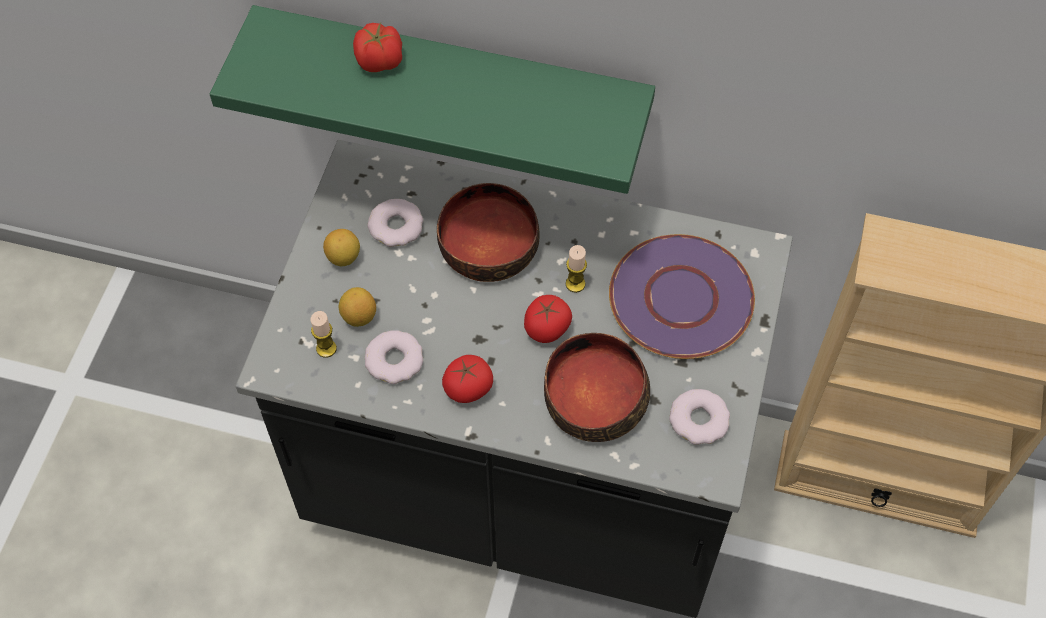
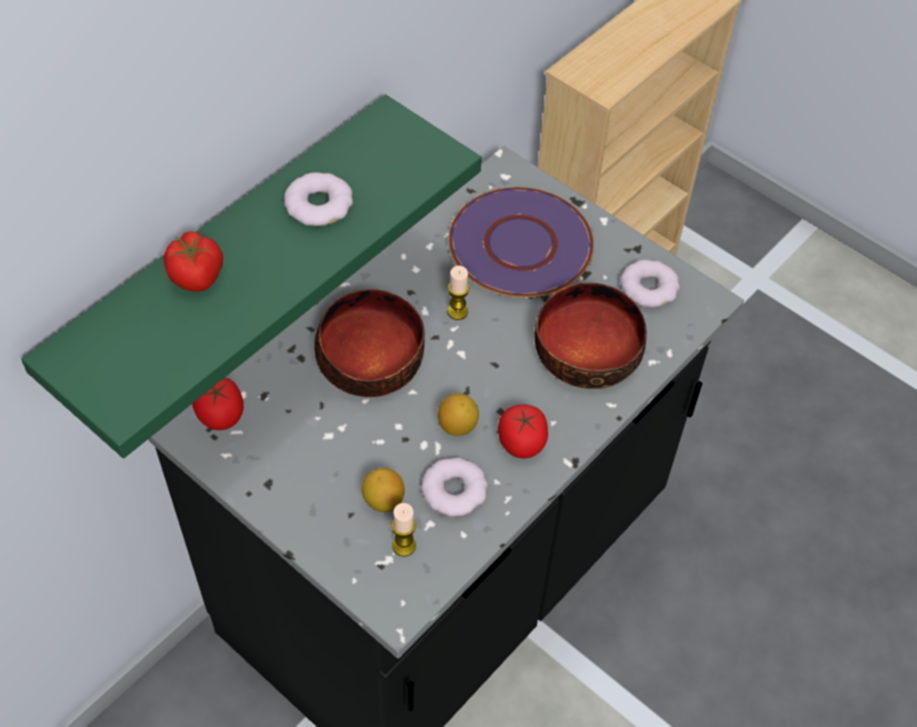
camera: 65 degrees left, 5 degrees down
(344, 257) = (302, 486): lemon -> lemon (457, 426)
(396, 226) = (296, 424): donut -> donut (319, 205)
(547, 329) = (493, 353): tomato -> tomato (221, 415)

